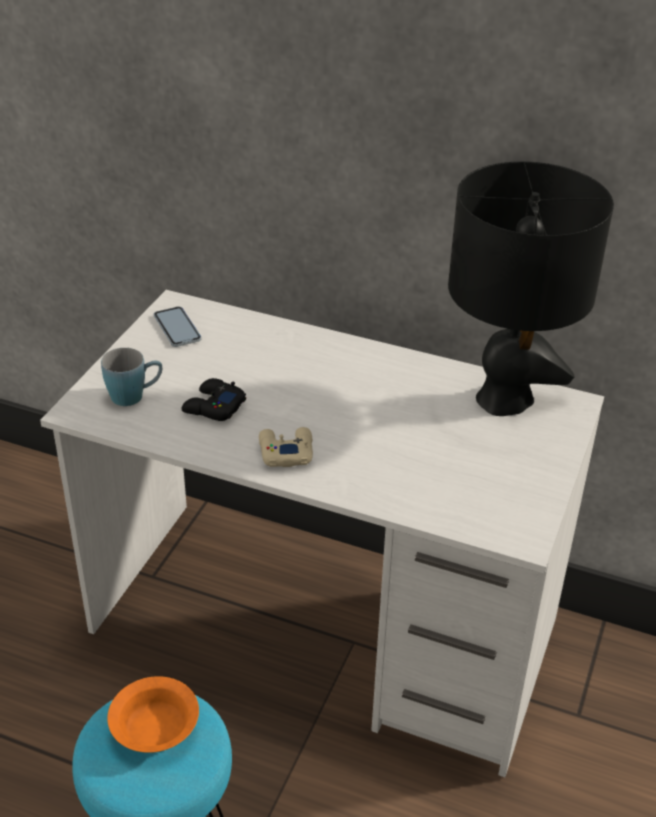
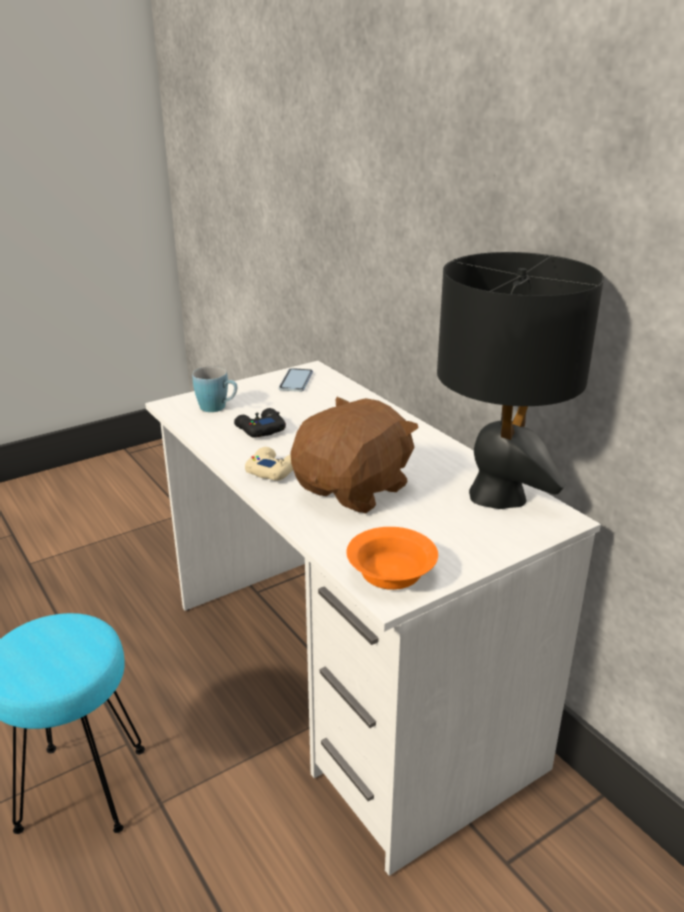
camera: 35 degrees right, 10 degrees down
(157, 729) = (65, 643): orange bowl -> orange bowl (393, 574)
(383, 443) = (354, 489): none -> brown plush toy

